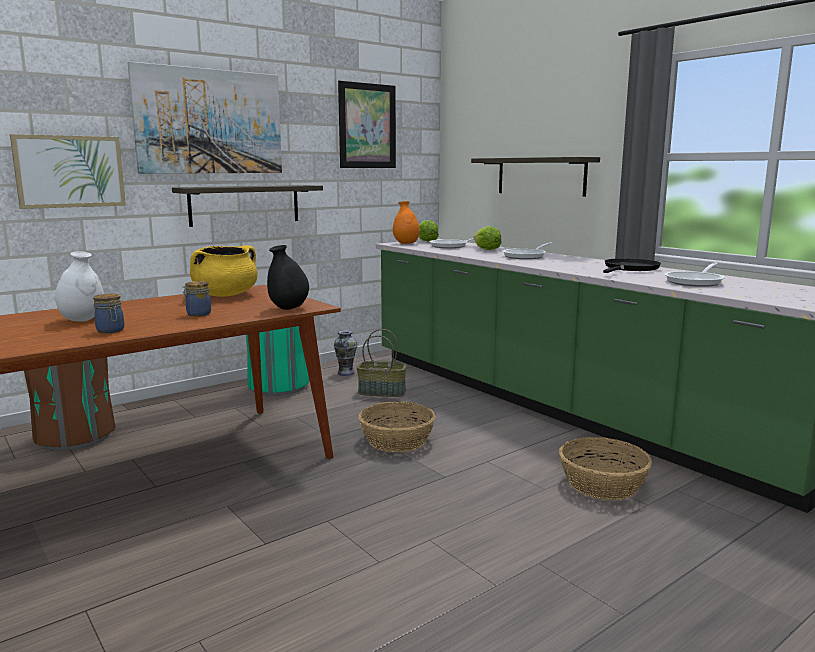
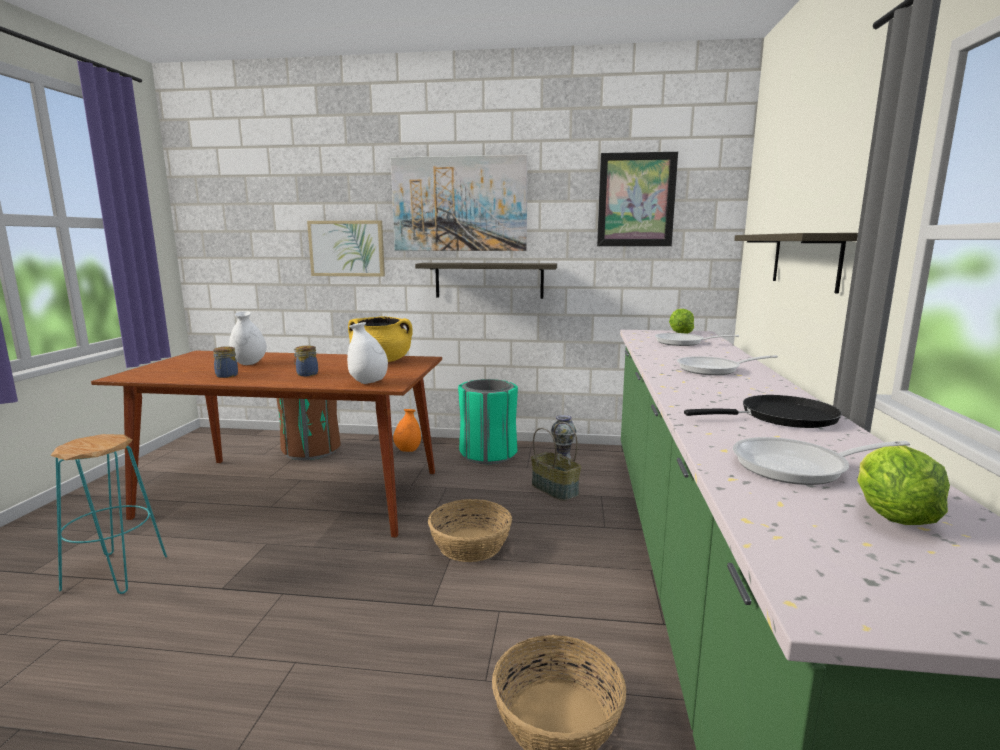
camera: 45 degrees right, 0 degrees up
(114, 591) = (115, 573): none -> turquoise stool
(288, 308) = (368, 383): black vase -> white vase
(406, 244) = (646, 333): orange vase -> orange vase (408, 450)
(486, 250) = (701, 353): lettuce -> lettuce (891, 516)

